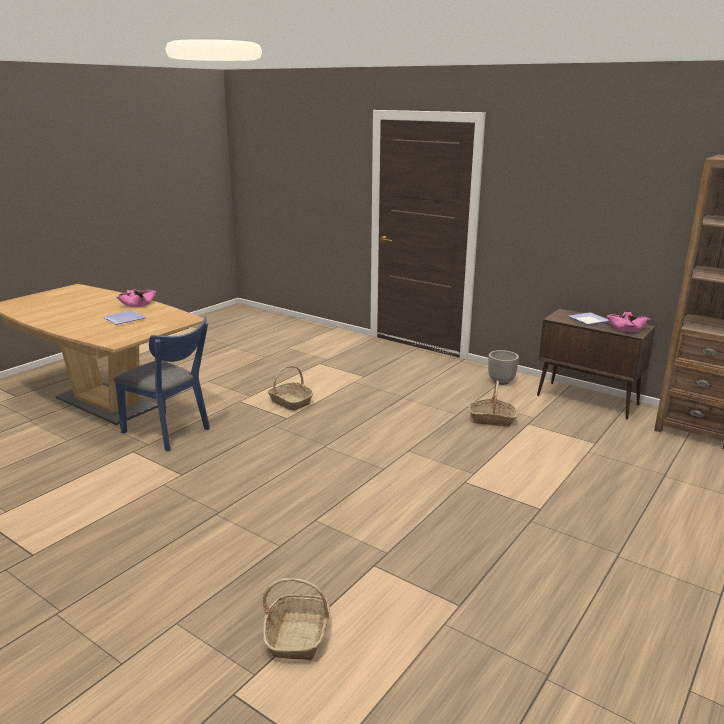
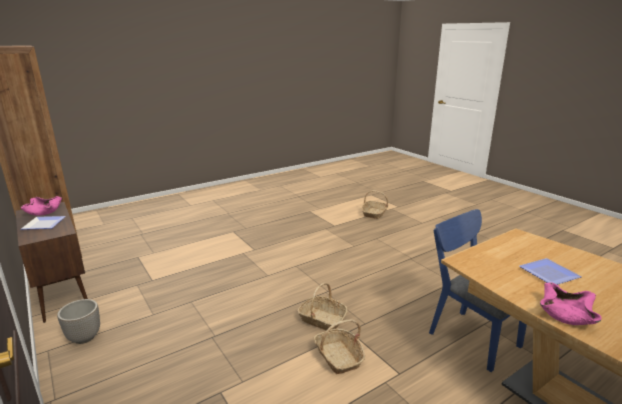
camera: 160 degrees left, 0 degrees up
(492, 419) = (171, 290): basket -> basket (322, 319)

